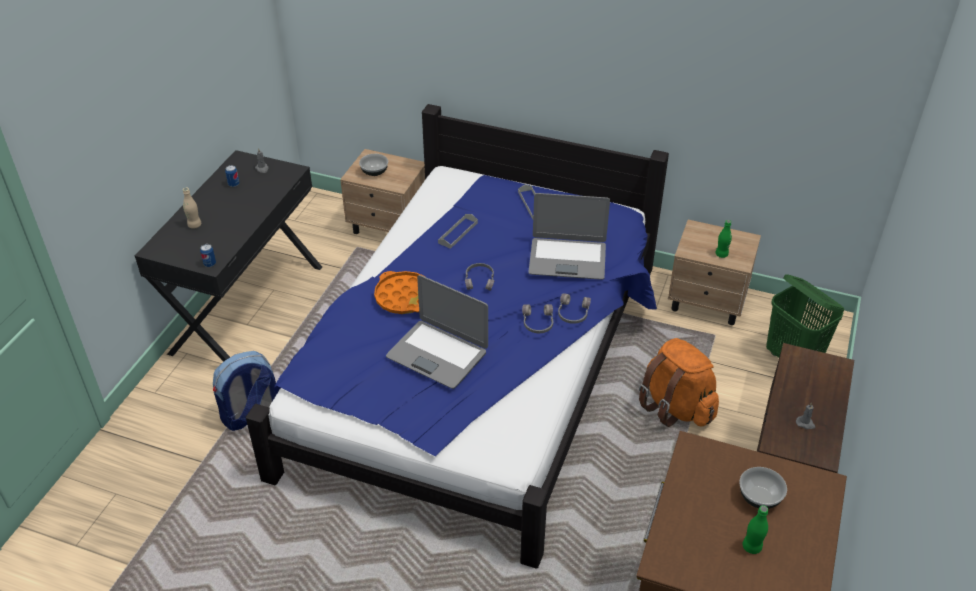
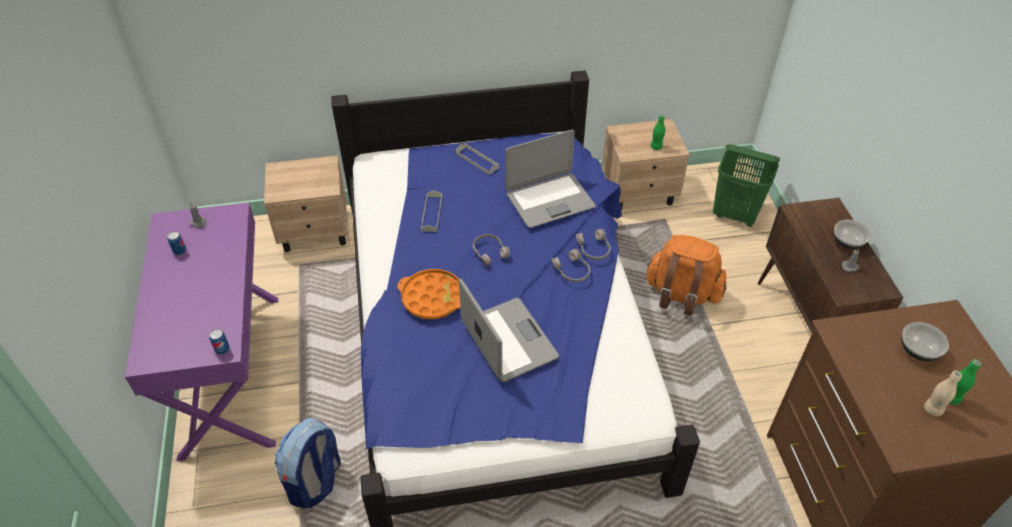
camera: 30 degrees left, 5 degrees up
(194, 225) = (170, 314): beige bottle -> beige bottle (932, 409)
(247, 308) = (230, 373): black desk -> purple desk
(374, 172) = (293, 183): bowl -> bowl (847, 242)
(437, 354) = (508, 341): laptop -> laptop turned 120 degrees counterclockwise

